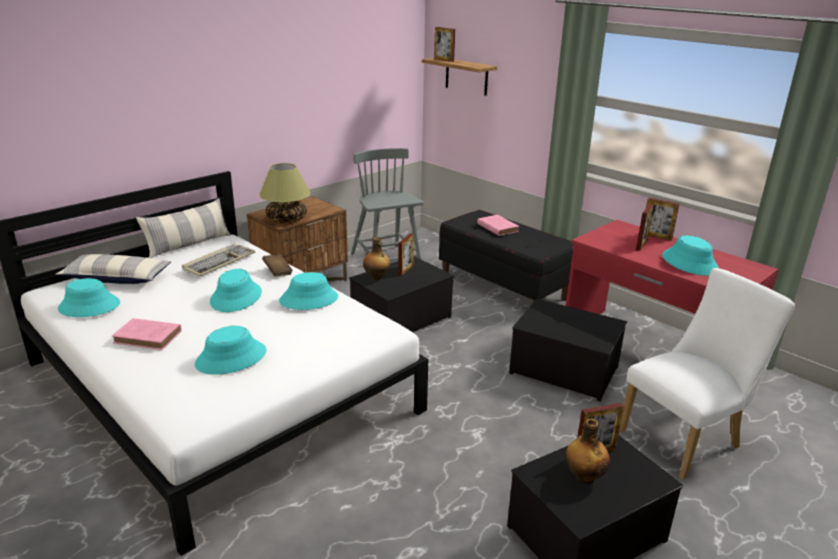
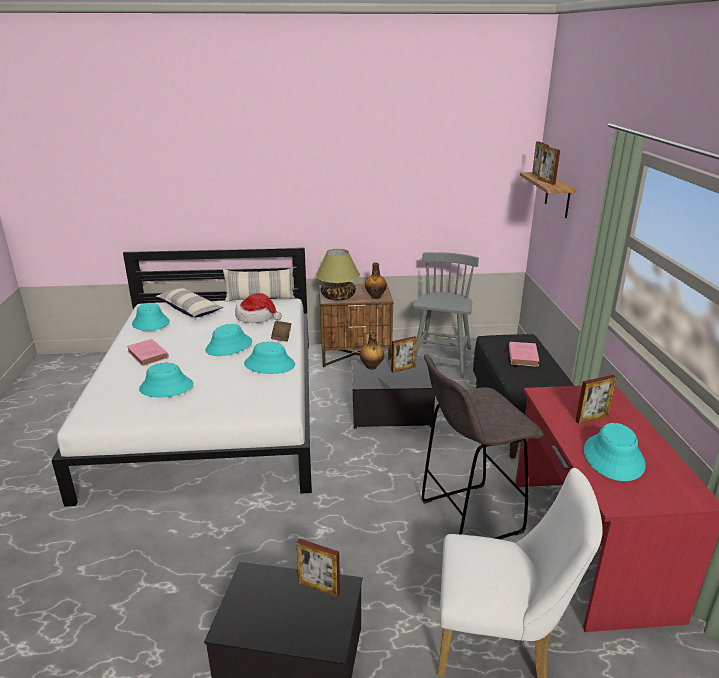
camera: 40 degrees right, 0 degrees up
(219, 262) = (256, 317): keyboard -> hat
(563, 370) = (468, 517): storage box -> grey stool
(584, 476) = (279, 600): bottle -> bottle (376, 296)
(656, 236) = (627, 417): picture frame -> picture frame (546, 181)

